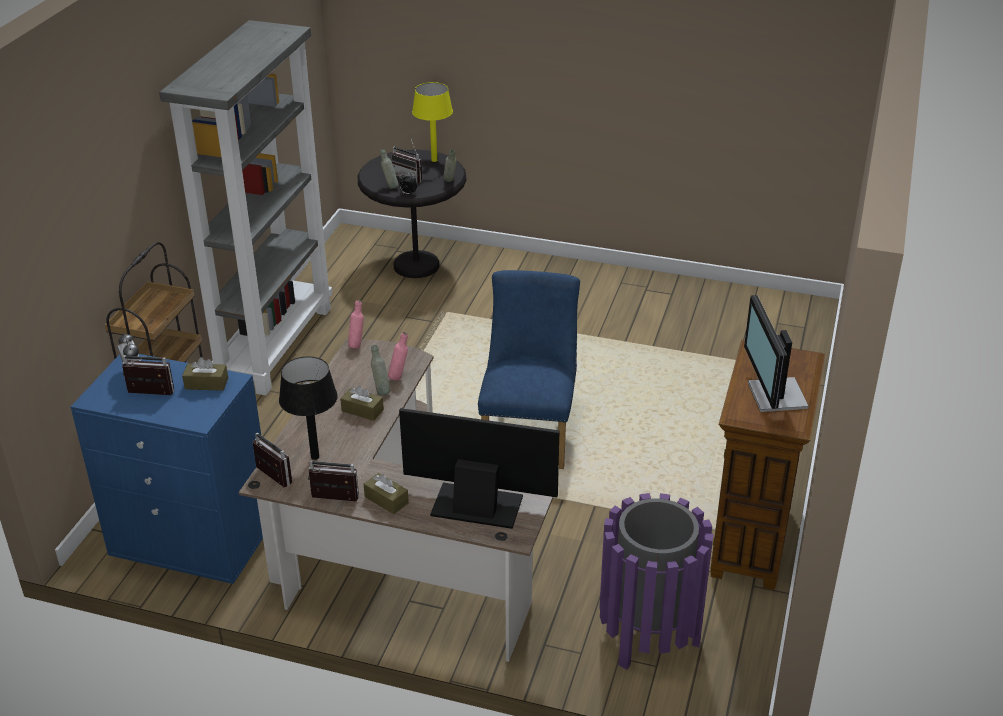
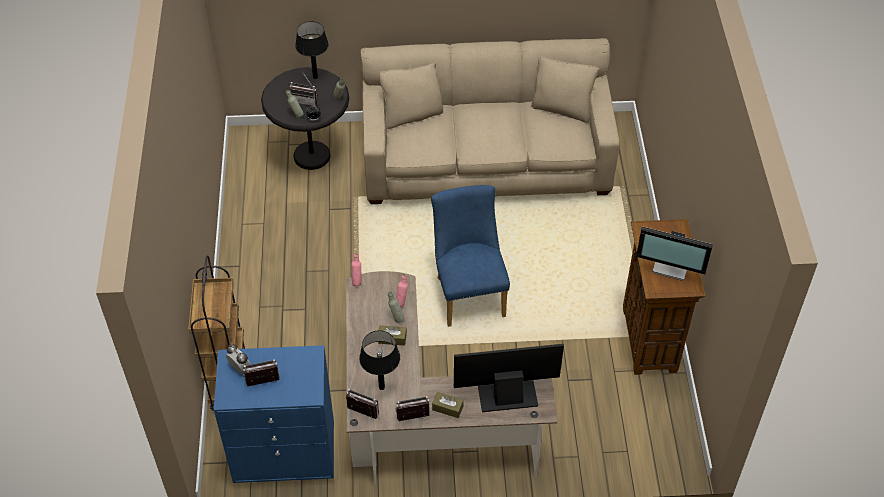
camera: 20 degrees left, 15 degrees up
(206, 383) = (297, 362): brown tissue box -> none
(275, 345) = (244, 262): grey bookcase -> none
(434, 160) = (315, 77): yellow table lamp -> black table lamp
(623, 311) = (486, 162): none -> beige sofa
(648, 635) = (613, 430): purple trash can -> none
(774, 396) = (671, 266): monitor -> monitor turned 45 degrees counterclockwise

